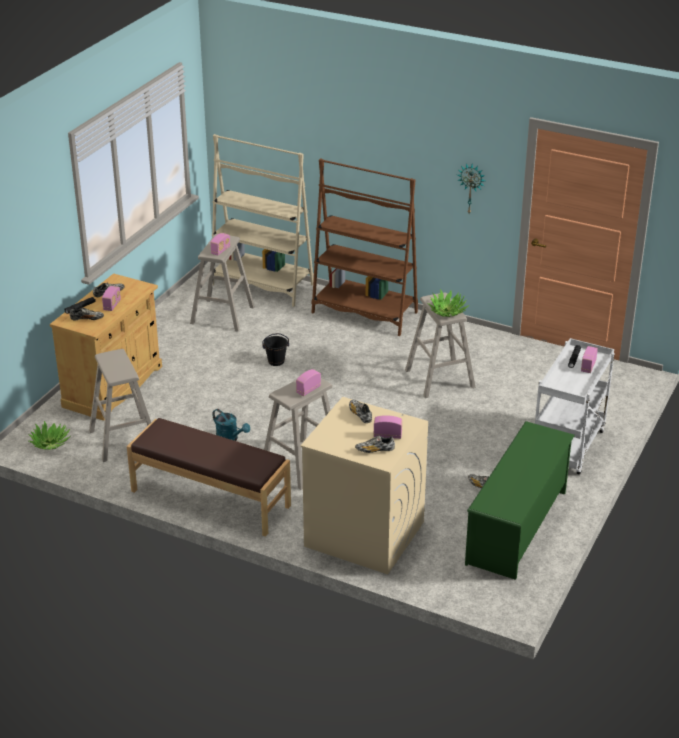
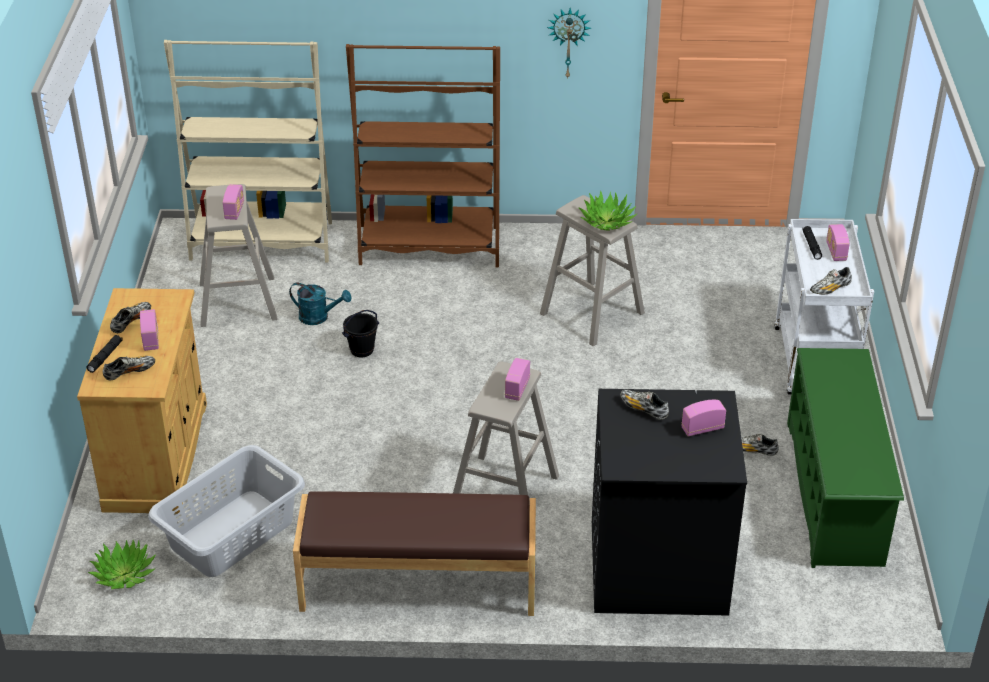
camera: 25 degrees left, 5 degrees up
(124, 439) = (231, 533): beige stool -> grey laundry basket
(230, 439) = (381, 485): turquoise watering can -> turquoise watering can (319, 317)
(363, 534) = (657, 567): beige washing machine -> black washing machine
(375, 450) = (704, 456): shoe -> shoe (830, 289)

